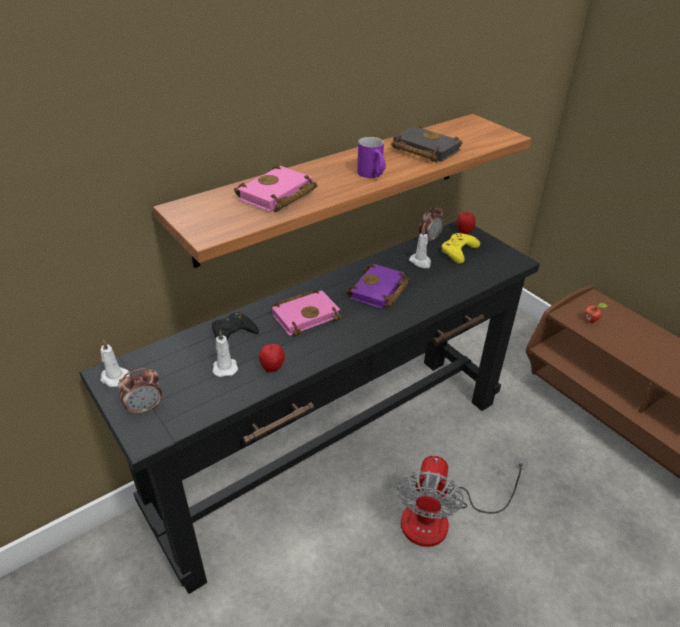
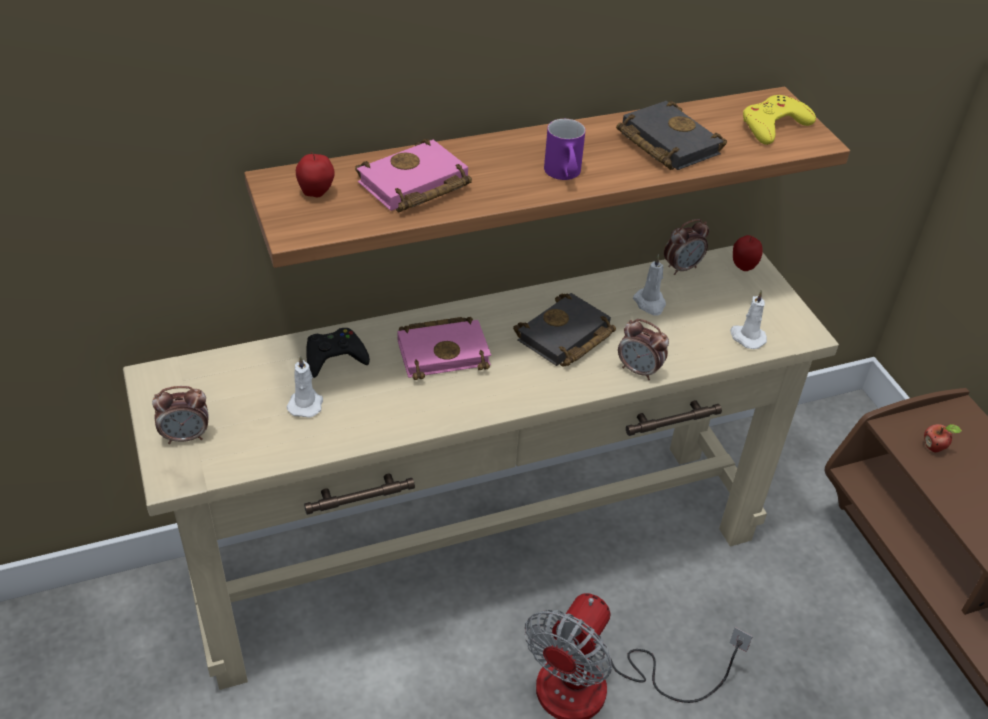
camera: 15 degrees right, 5 degrees up
(114, 377) = (162, 385): white candle -> white candle (746, 337)
(272, 368) = (367, 420): apple -> apple (316, 193)
(334, 454) = (480, 554): black console table -> beige console table
(379, 292) = (565, 338): purple book -> black book
(434, 301) = (639, 370): none -> alarm clock
(458, 251) = (718, 297): yellow game controller -> yellow game controller (773, 125)

